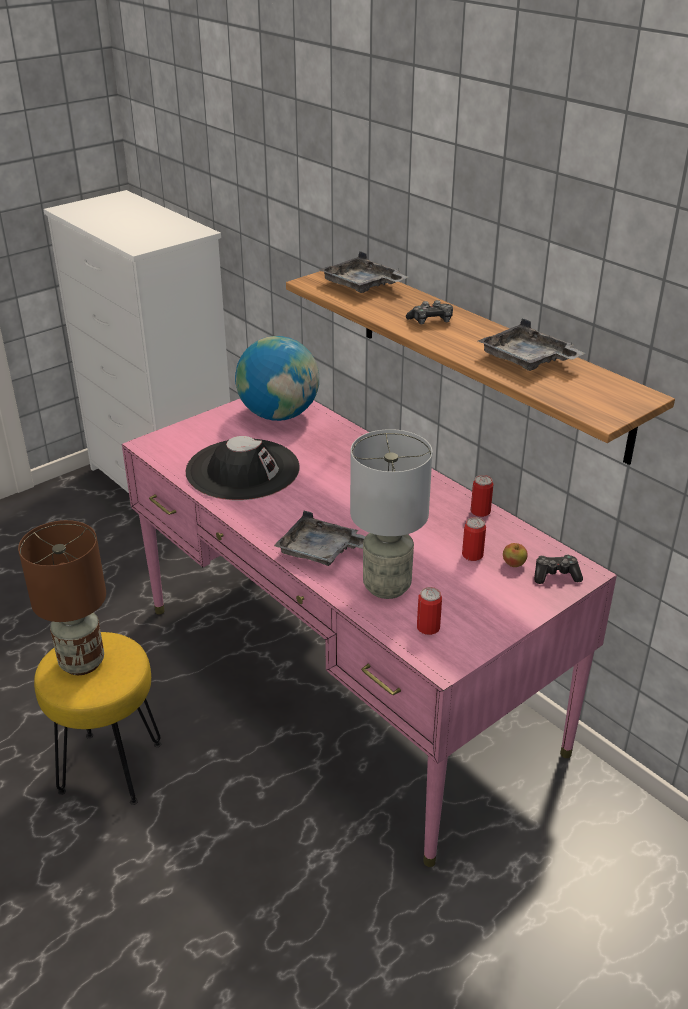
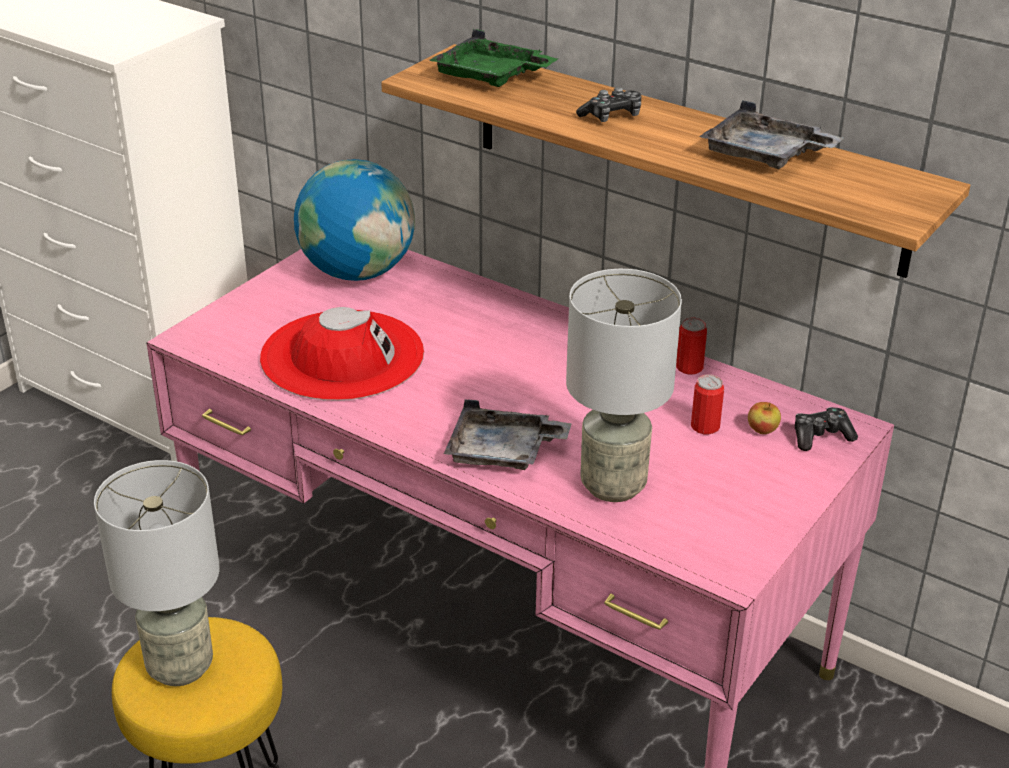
camera: 15 degrees left, 0 degrees up
(82, 662) = (180, 665): brown table lamp -> grey table lamp
(242, 470) = (342, 355): black hat -> red hat
(362, 285) = (491, 76): grey tray -> green tray
(428, 627) = (691, 531): can -> none

